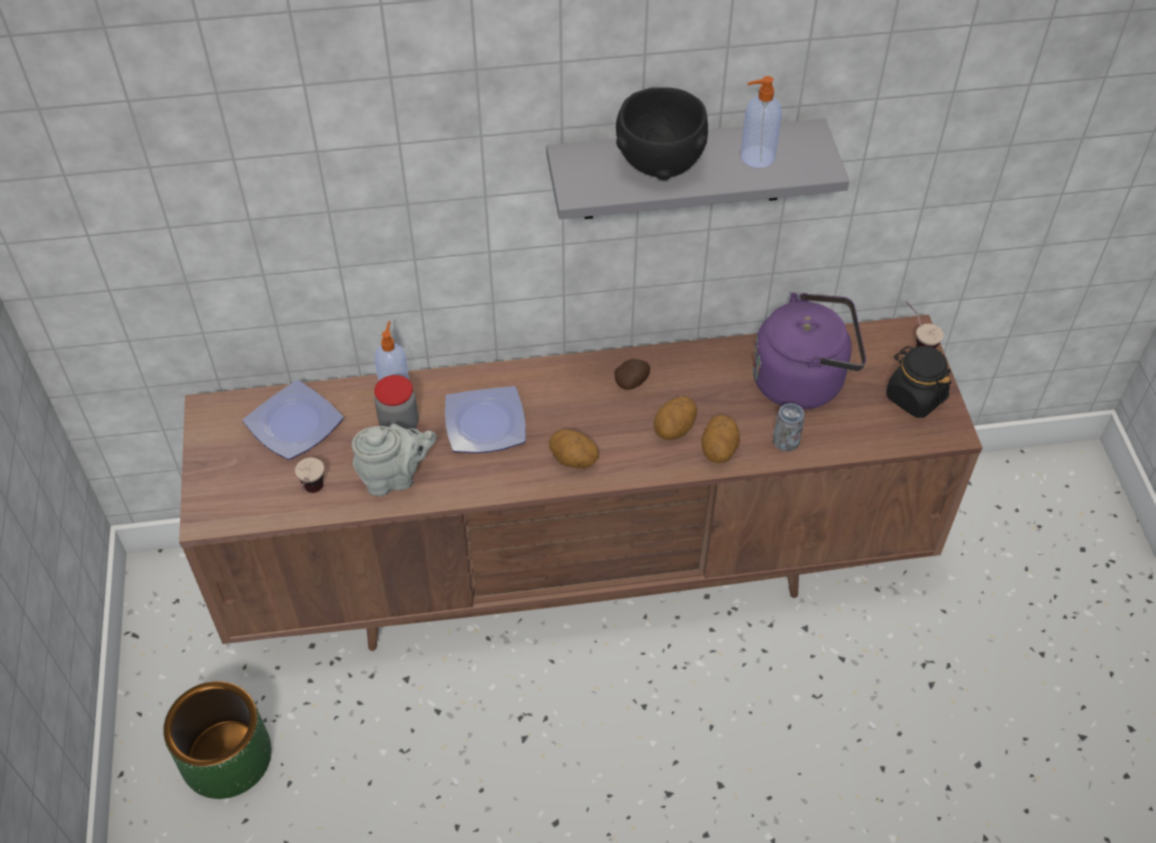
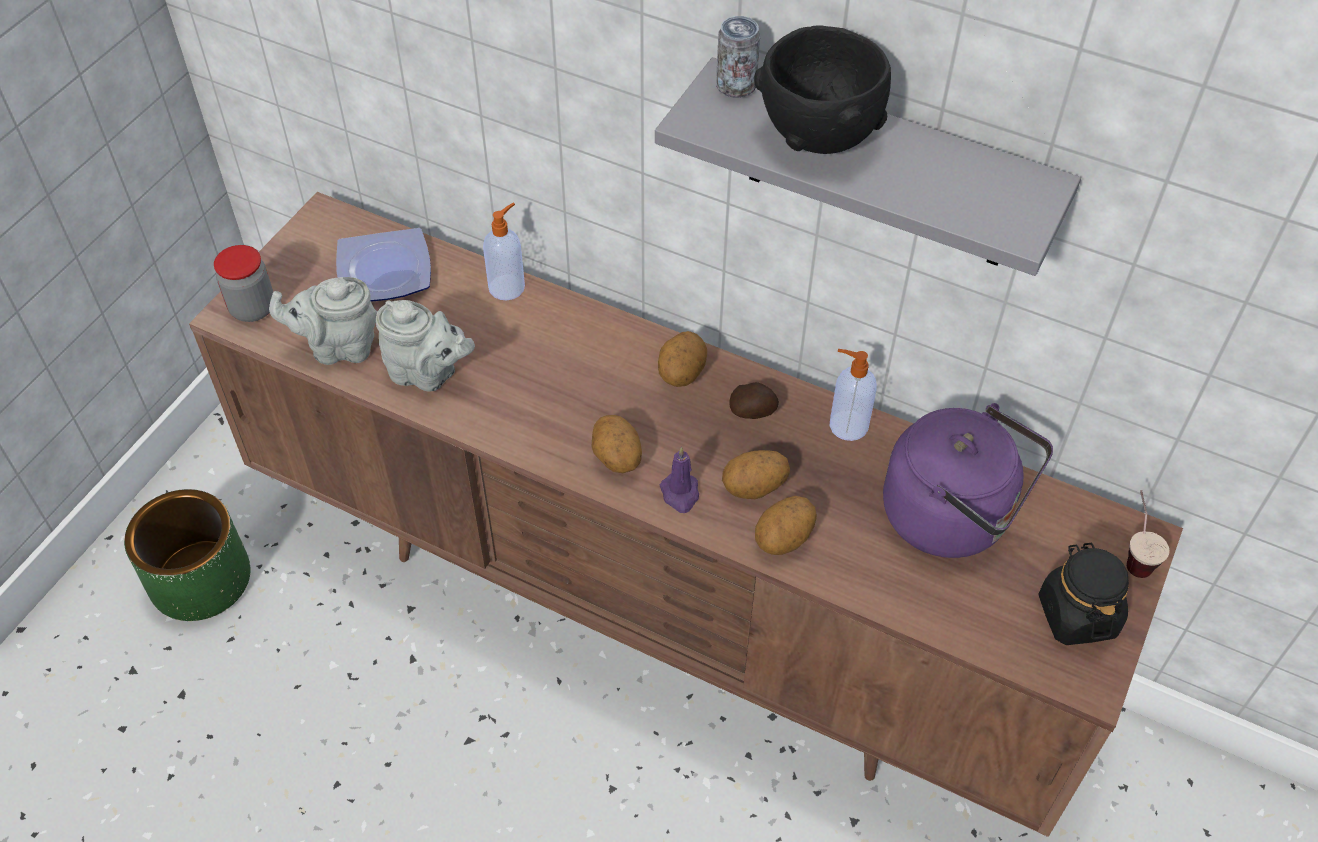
camera: 35 degrees right, 0 degrees up
(312, 495) = (339, 347): cup -> grey teapot
(399, 425) = (478, 325): jar -> jar (253, 308)
(487, 425) = (562, 372): plate -> none
(565, 383) = (681, 373): none -> potato
(633, 459) = (680, 494): none -> purple candle
(756, 157) = (945, 180): soap dispenser -> soap dispenser (847, 425)
(785, 441) = (870, 574): can -> can (736, 86)

